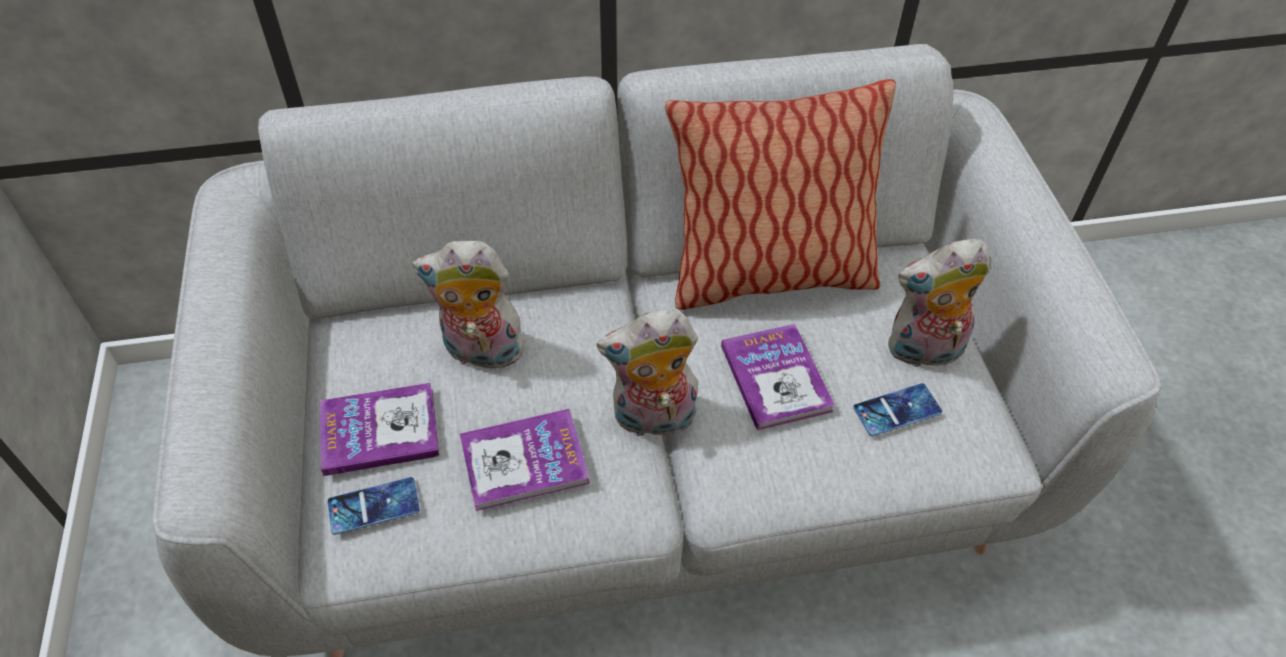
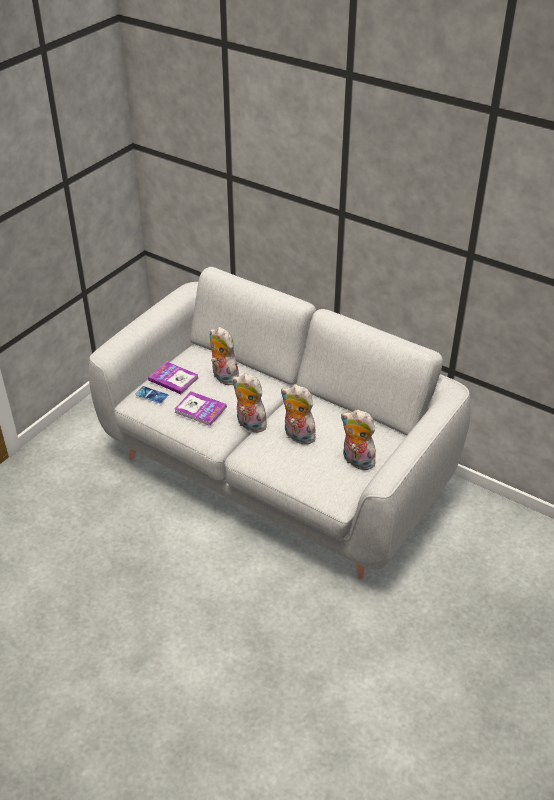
camera: 45 degrees right, 10 degrees down
(769, 276) = (337, 411): pillow -> none
(775, 378) = (297, 436): book -> plush toy
(897, 410) = (322, 468): phone -> none

